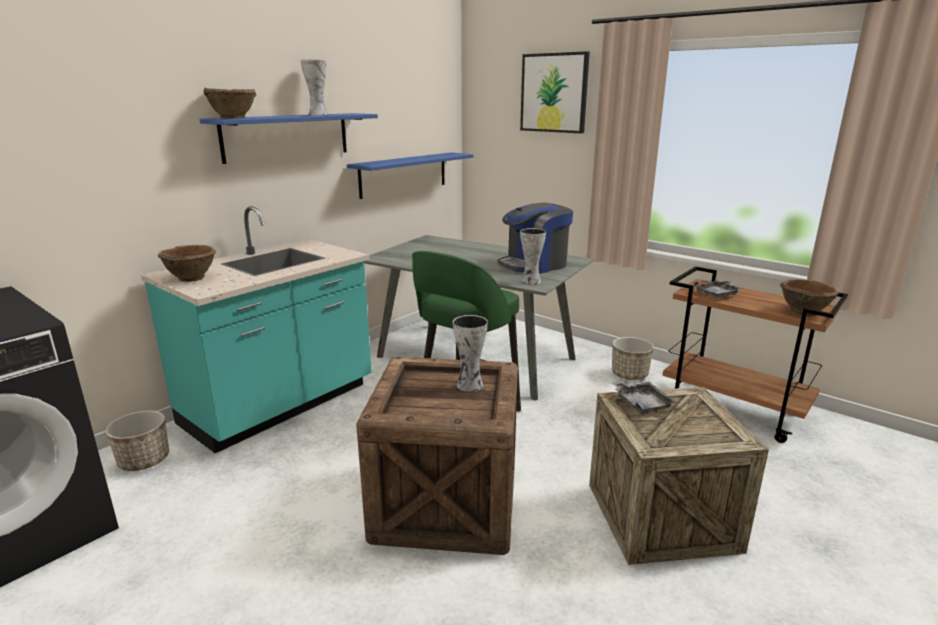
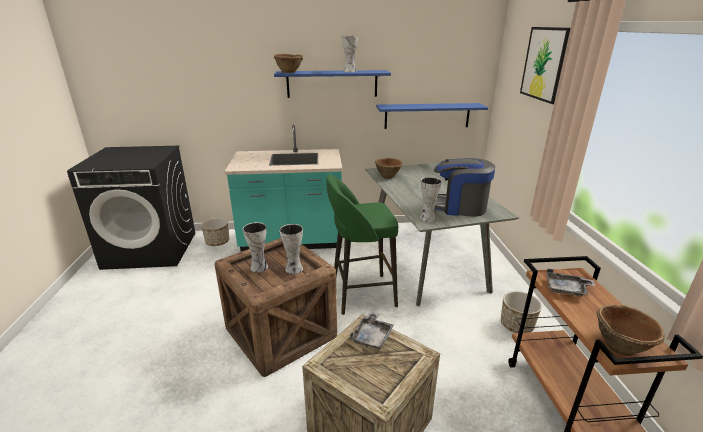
camera: 45 degrees right, 5 degrees up
(191, 278) = (246, 159): brown bowl -> brown bowl (388, 176)
(424, 402) = (259, 267): none -> vase

